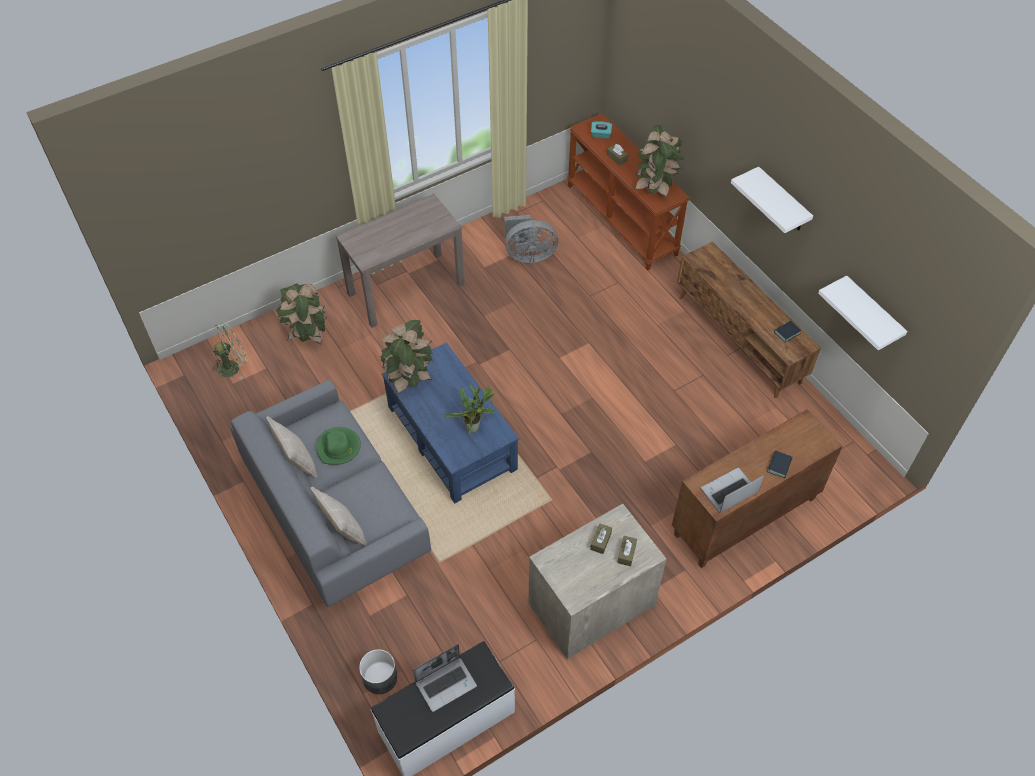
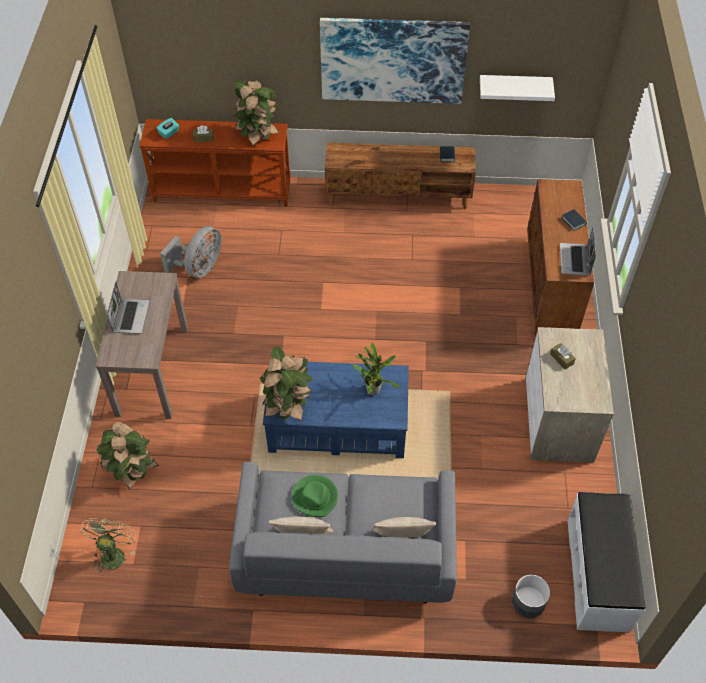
camera: 55 degrees left, 0 degrees up
(446, 683) = (601, 538): laptop -> laptop (130, 316)
(626, 553) = (583, 349): brown tissue box -> none
(782, 201) = (393, 60): white shelf -> picture

